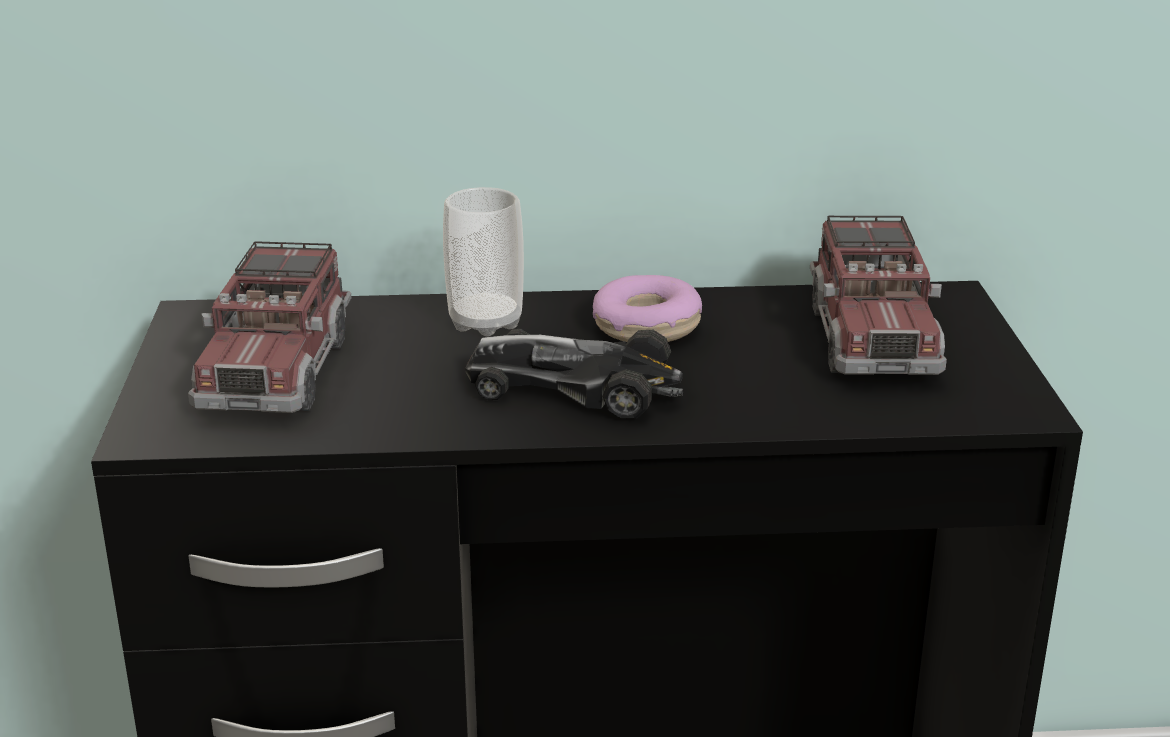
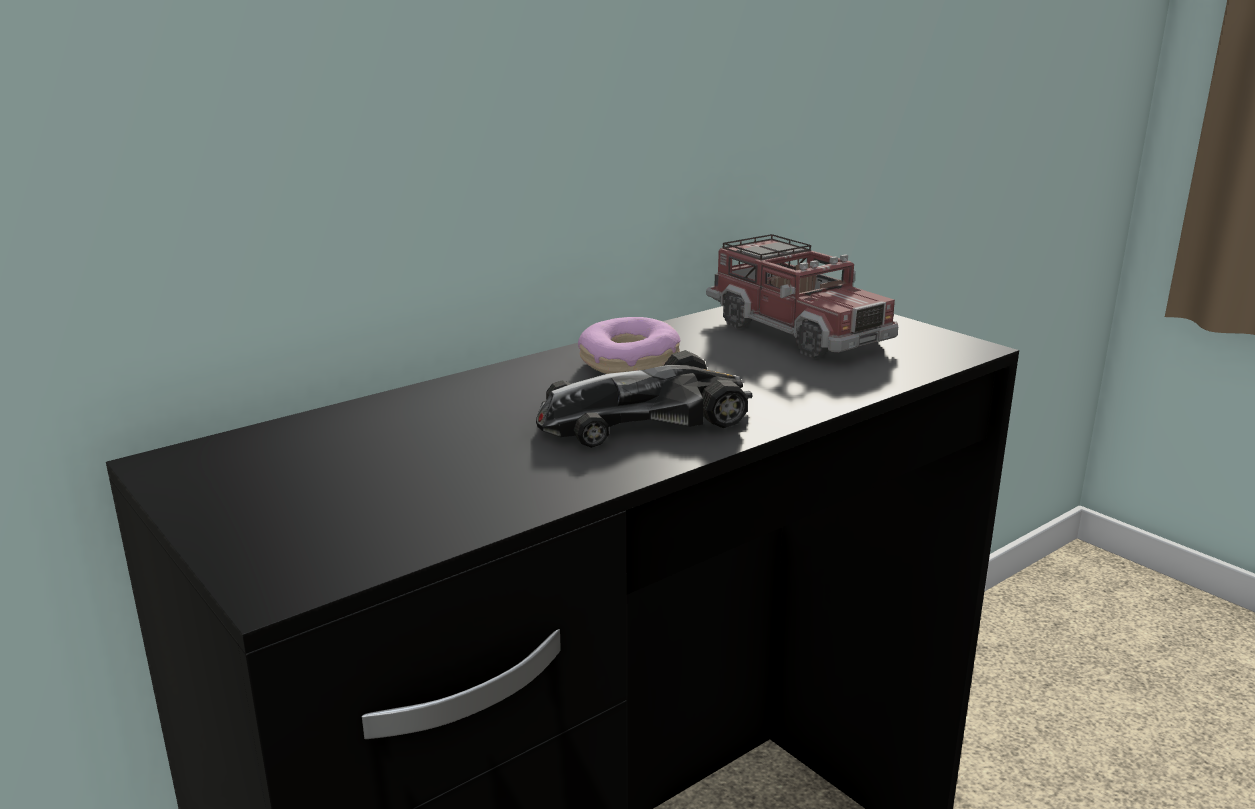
camera: 35 degrees left, 5 degrees down
(276, 369) = (341, 482): toy truck -> none
(485, 322) = (490, 394): cup -> none

